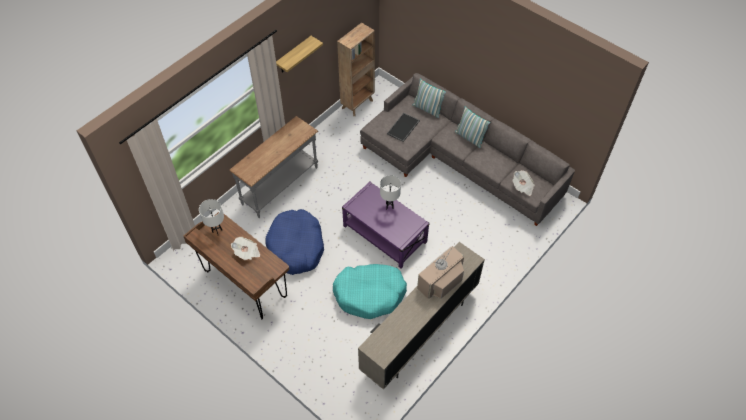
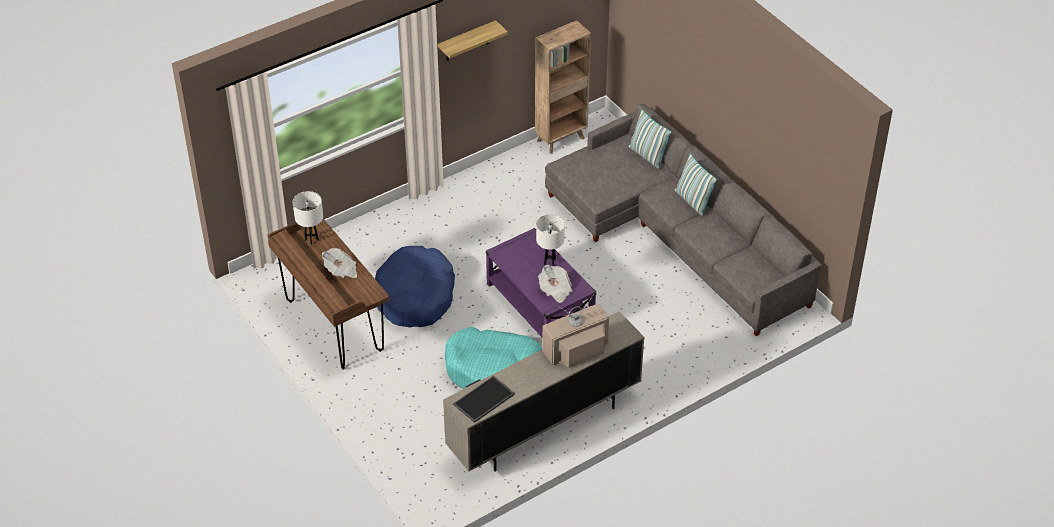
camera: 15 degrees right, 10 degrees down
(281, 186) = (419, 221): grey console table -> none
(403, 128) = (605, 172): tray -> tray (484, 400)
(522, 187) = (742, 274): newspaper -> newspaper (555, 290)

